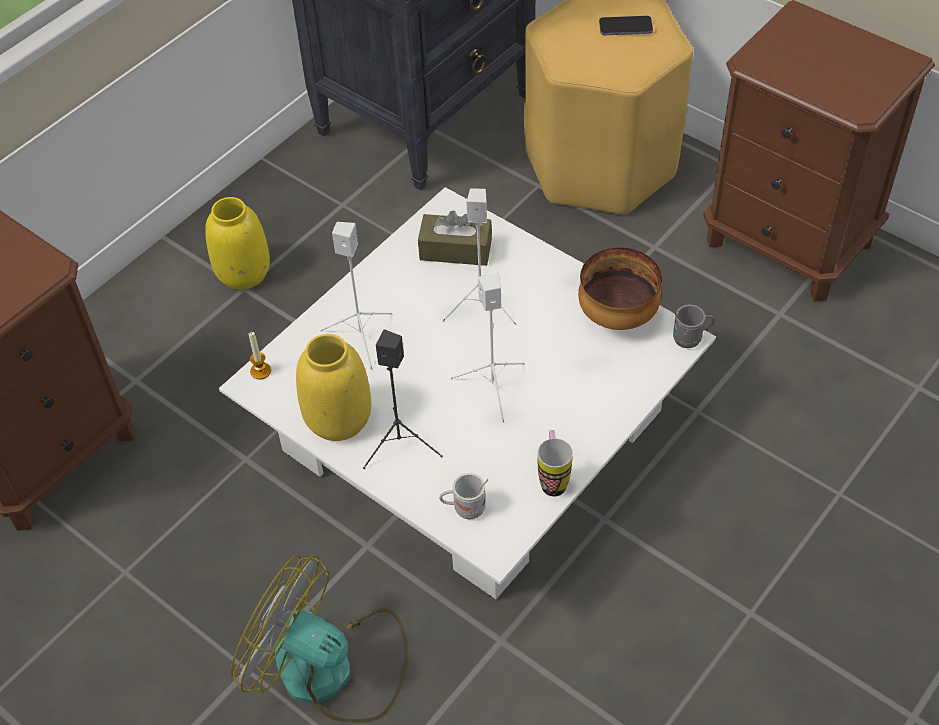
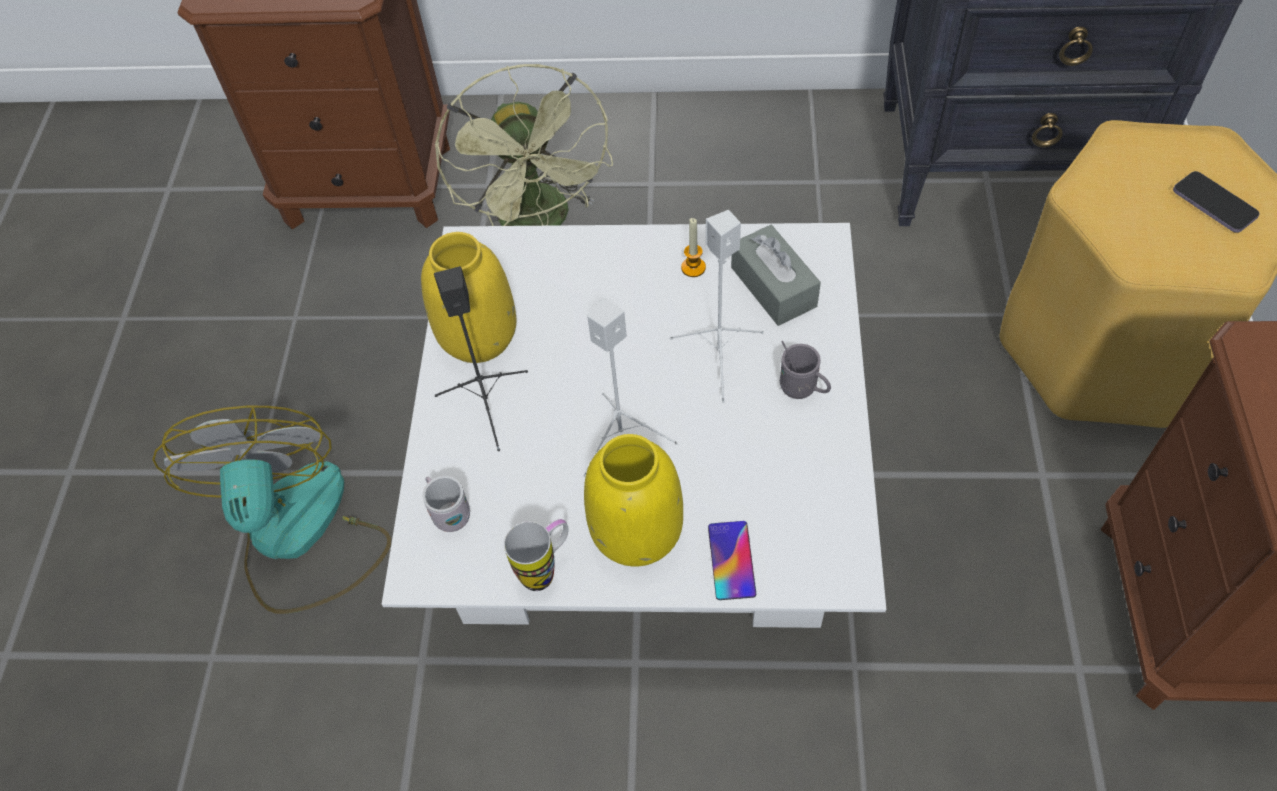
camera: 55 degrees right, 5 degrees up
(208, 370) = (541, 223): none -> green fan
(243, 272) = (668, 170): yellow vase -> yellow vase (637, 531)
(260, 371) = (486, 242): candle -> candle (693, 267)
(361, 336) = (592, 287): white speaker -> none
(455, 250) = (773, 286): brown tissue box -> grey tissue box
(616, 316) = (820, 488): bowl -> none
(627, 385) = (731, 560): none -> phone
(691, 338) = (857, 584): grey mug -> grey mug (803, 389)

